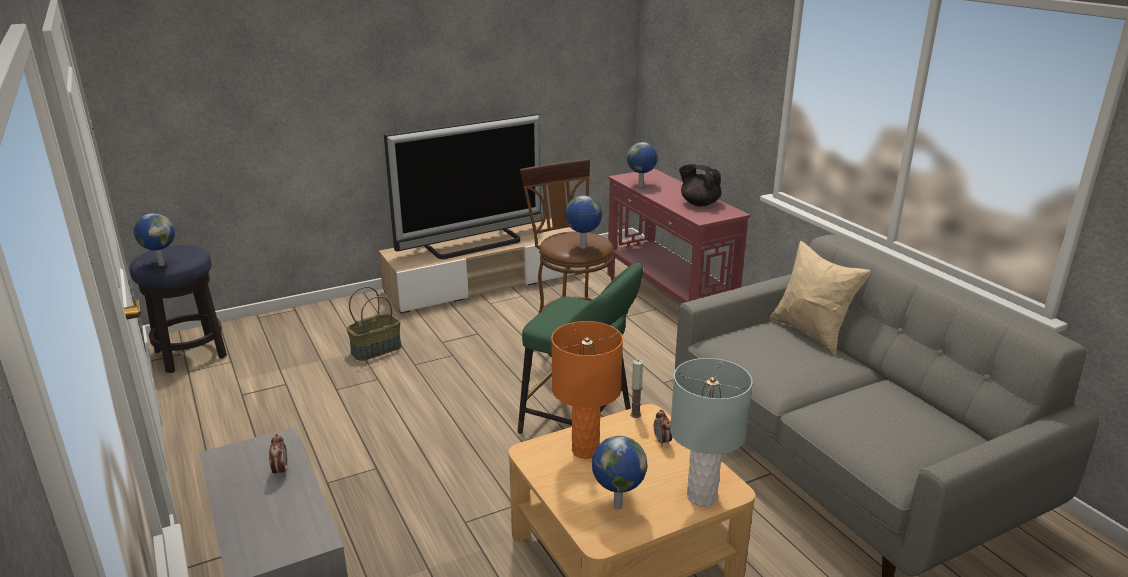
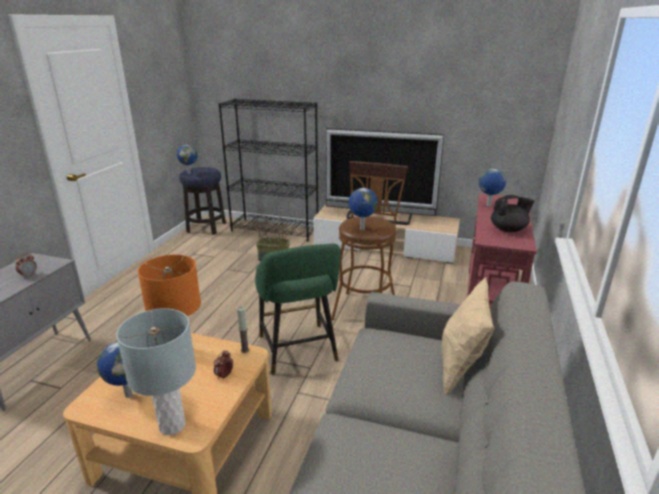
camera: 45 degrees right, 0 degrees up
(311, 316) = (275, 230): none -> black bookcase
(699, 203) = (508, 229): black teapot -> black teapot turned 90 degrees clockwise

